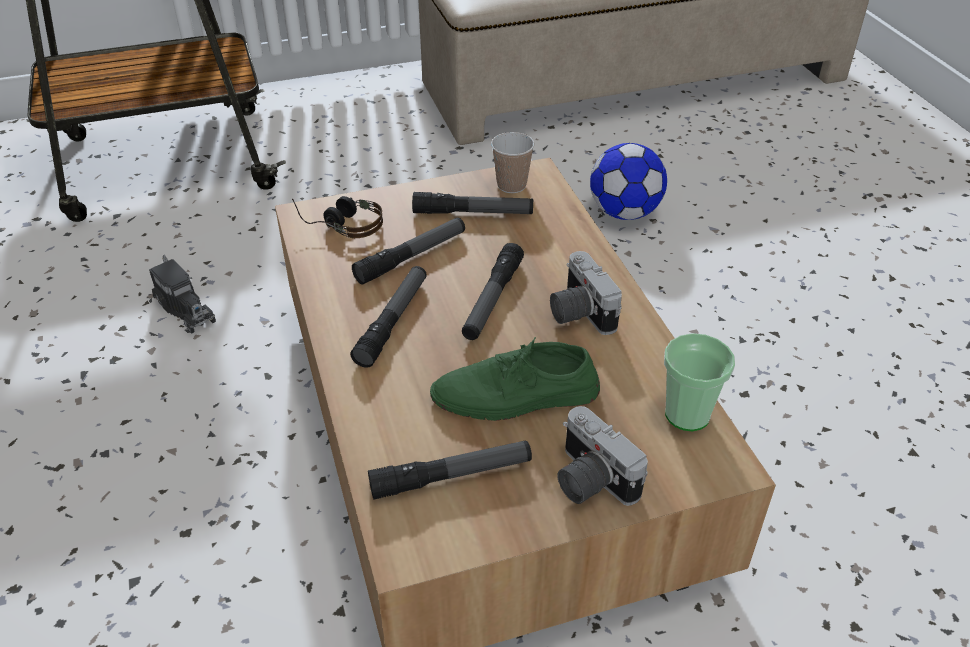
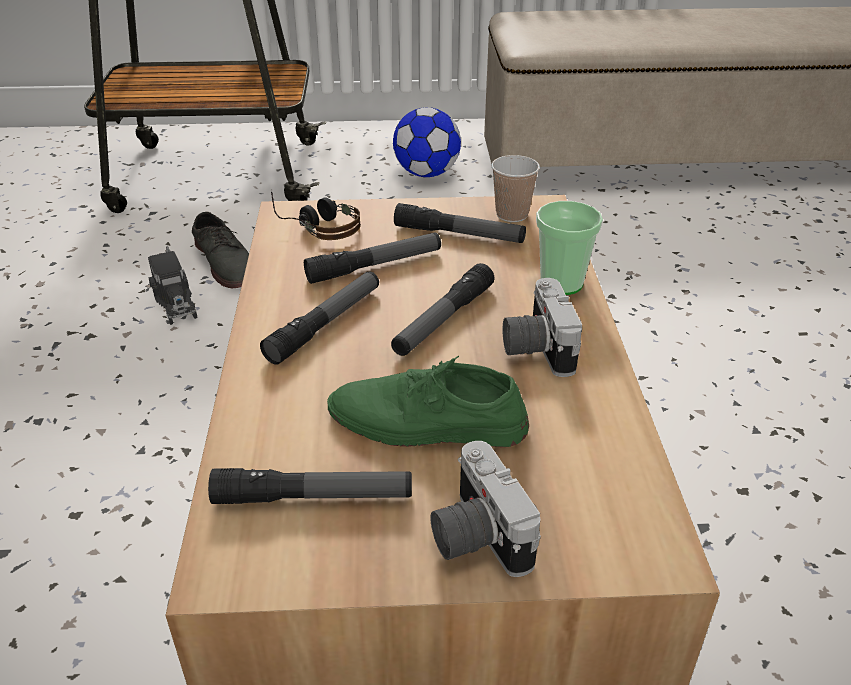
camera: 15 degrees right, 5 degrees down
(217, 259) = (225, 262): none -> grey shoe
(624, 212) = (655, 279): football -> football (426, 173)
(687, 414) = (628, 483): cup -> cup (561, 283)

